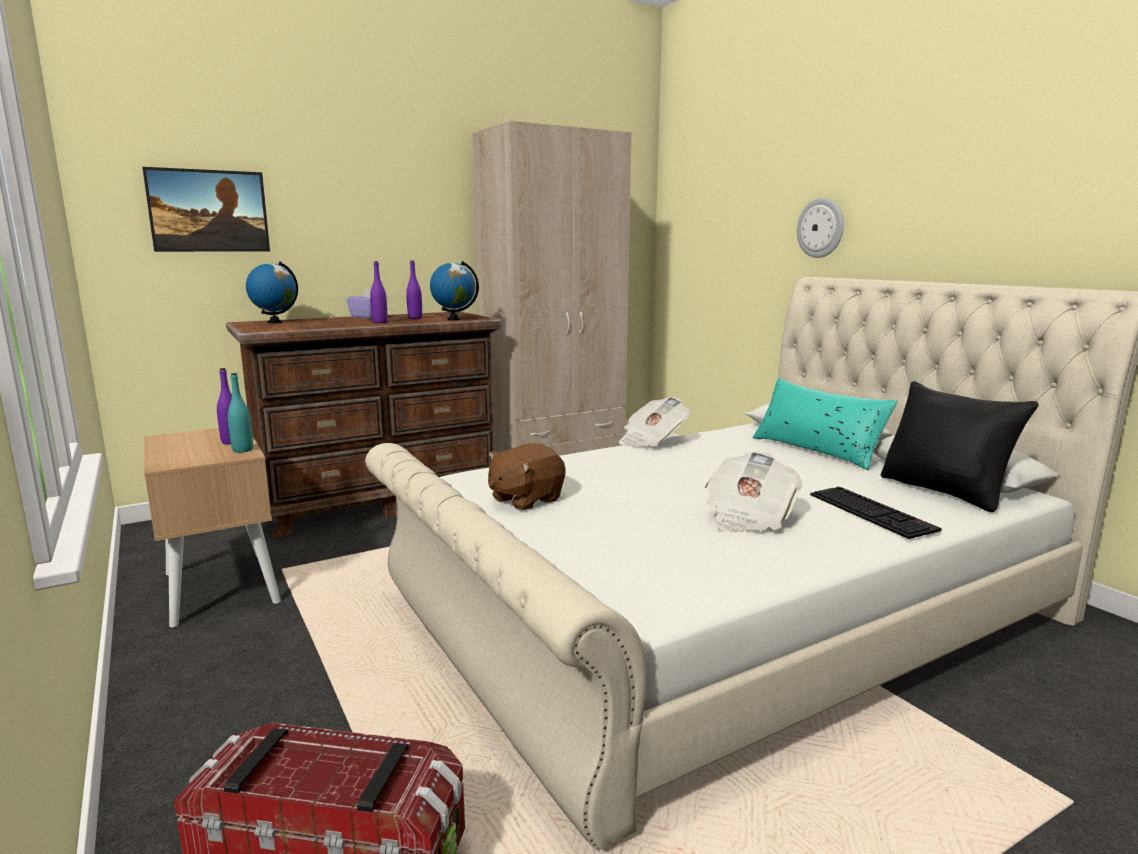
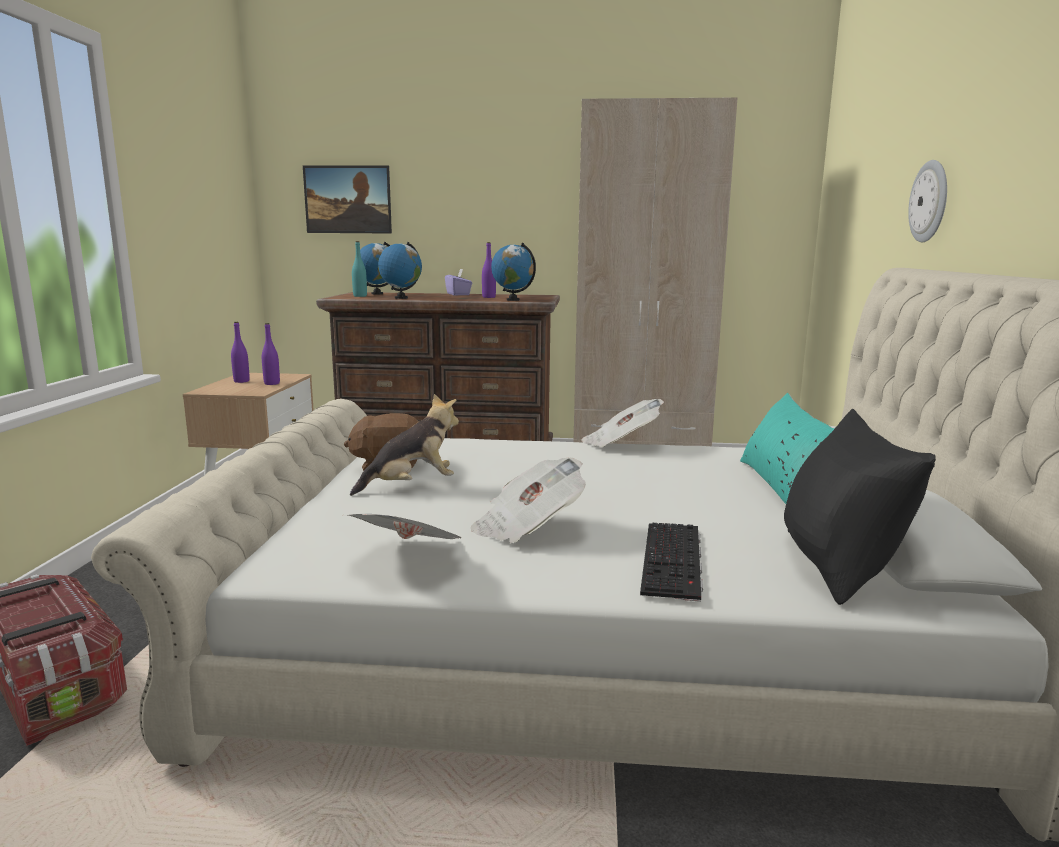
camera: 35 degrees right, 0 degrees up
(242, 450) = (263, 389): turquoise bottle -> turquoise bottle (360, 296)
(331, 325) = (401, 298): none -> globe
(379, 322) = (445, 298): purple bottle -> purple bottle (241, 381)
(587, 511) = (411, 486): none -> plush toy
(733, 563) = (410, 558): none -> newspaper

